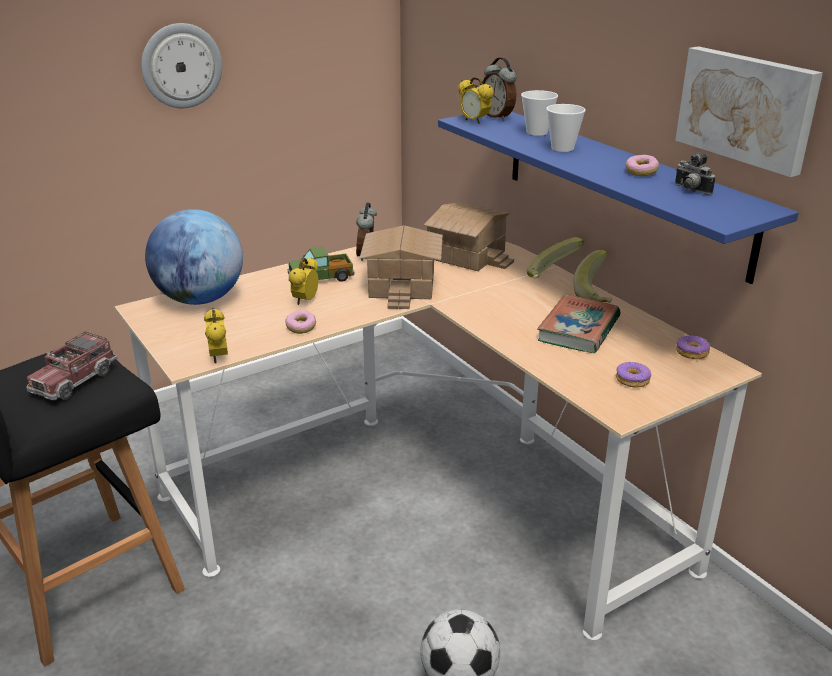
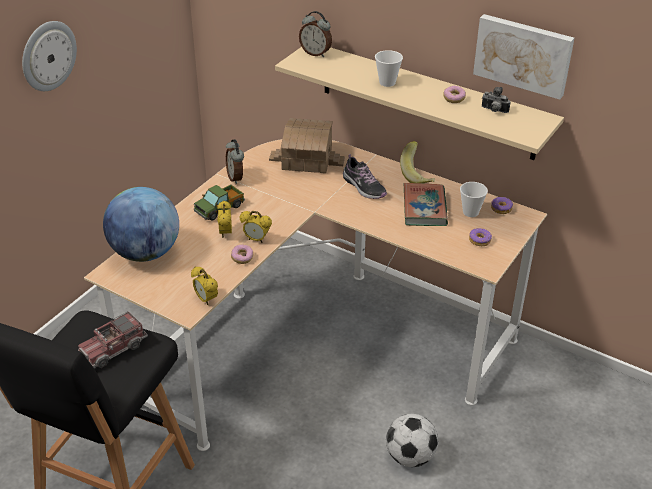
camera: 25 degrees left, 10 degrees up
(74, 380) = (113, 348): toy truck -> toy truck turned 45 degrees clockwise
(400, 285) = (281, 200): toy house -> none
(474, 121) = (304, 63): alarm clock -> alarm clock (256, 239)
(514, 293) = (363, 187): none -> shoe
(537, 132) = (357, 67): cup -> cup (470, 212)
(553, 276) = (379, 164): banana -> none
(621, 188) = (426, 100): blue shelf -> beige shelf

